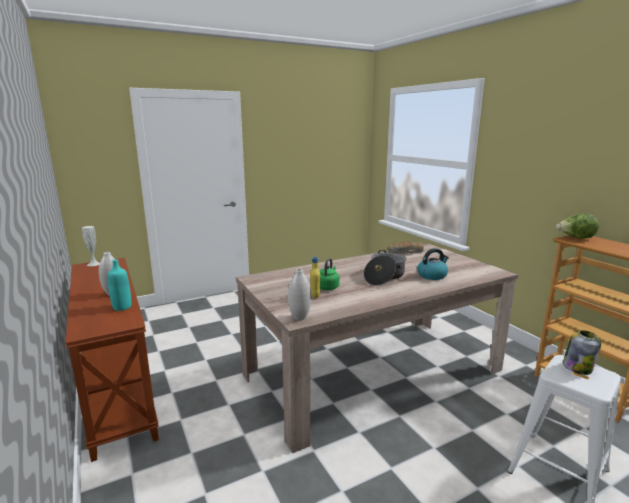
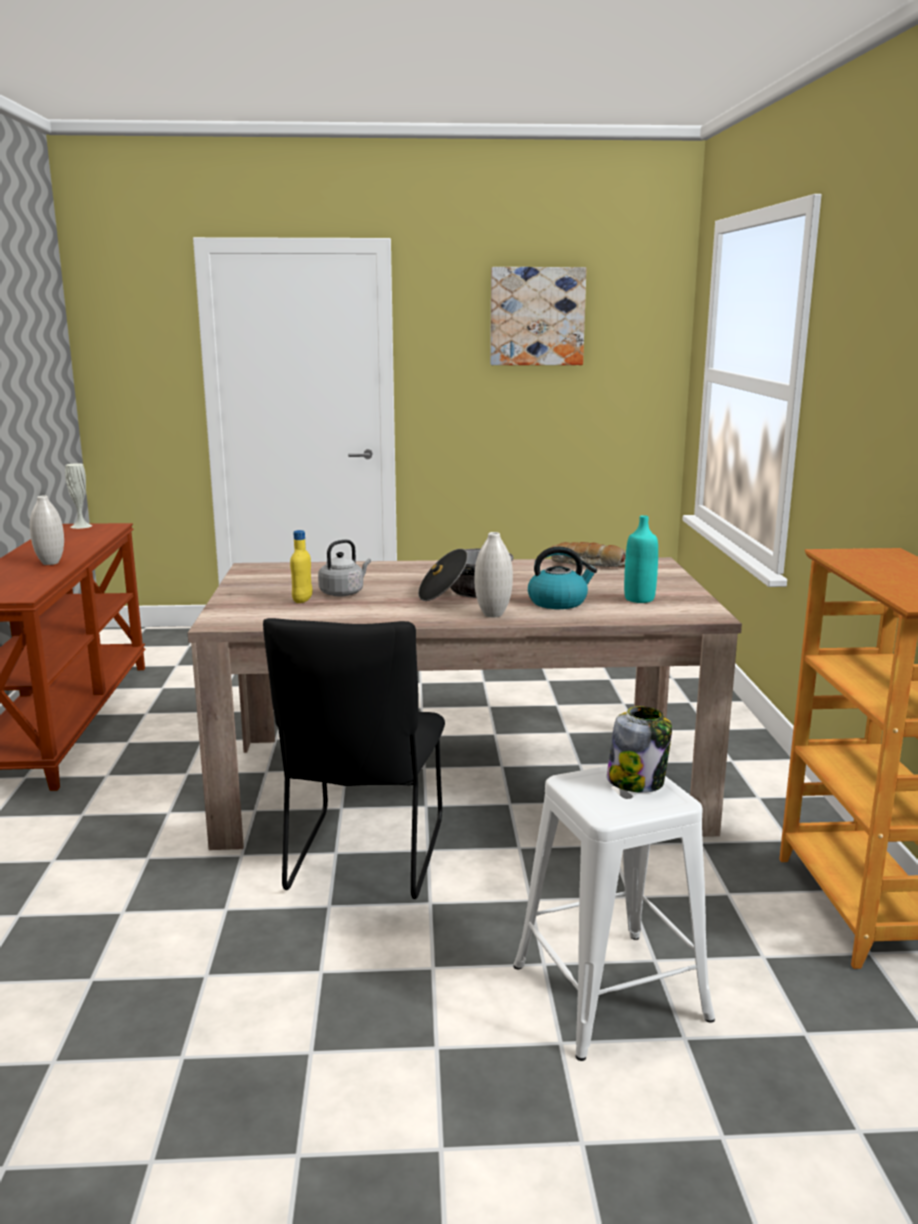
camera: 25 degrees right, 0 degrees up
(122, 307) = (38, 578): turquoise bottle -> turquoise bottle (639, 599)
(299, 317) = (229, 621): white vase -> white vase (493, 614)
(309, 131) = (537, 316): none -> picture
(327, 287) = (343, 593): green kettle -> grey kettle
(377, 432) = (364, 859): none -> black chair
(575, 238) = (857, 554): lettuce -> none

